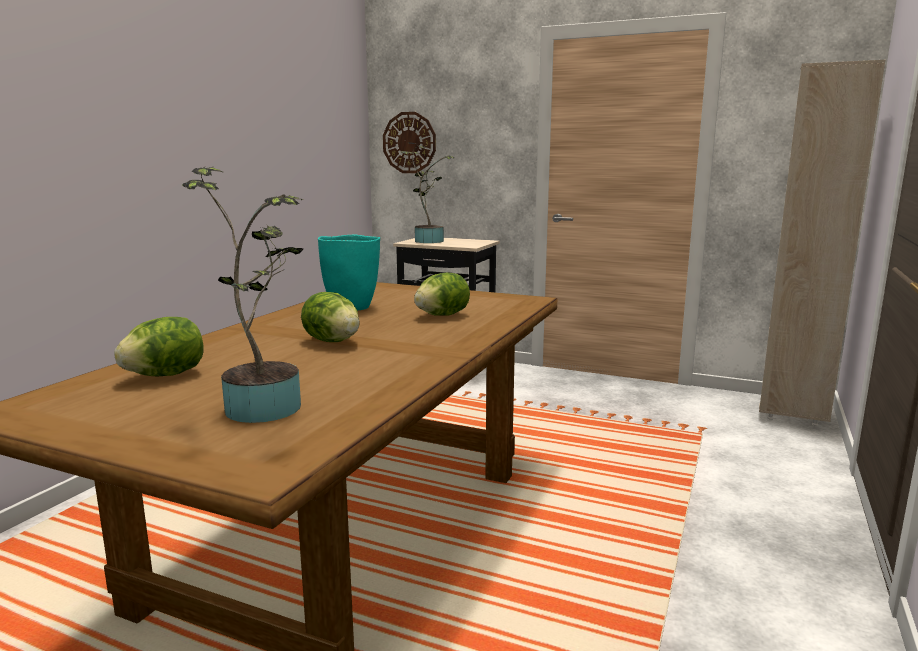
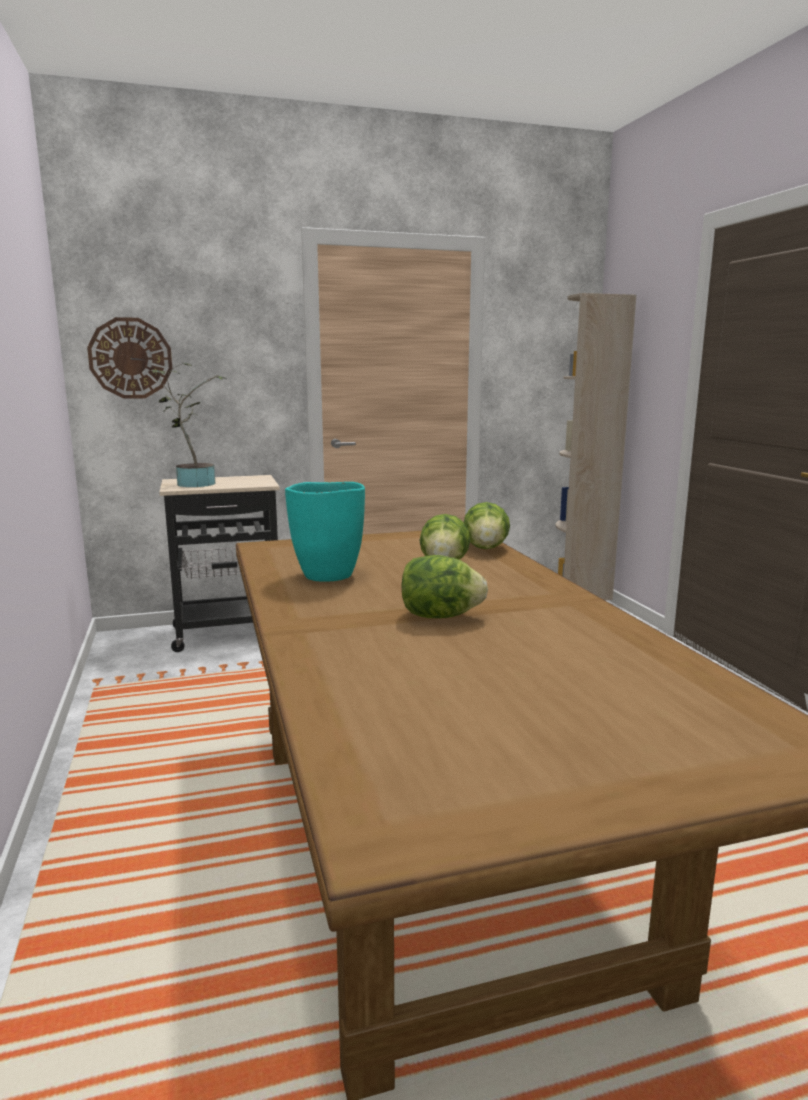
camera: 40 degrees left, 0 degrees up
(165, 375) = (406, 710): lettuce -> lettuce (486, 548)
(266, 404) = (612, 698): potted plant -> none

